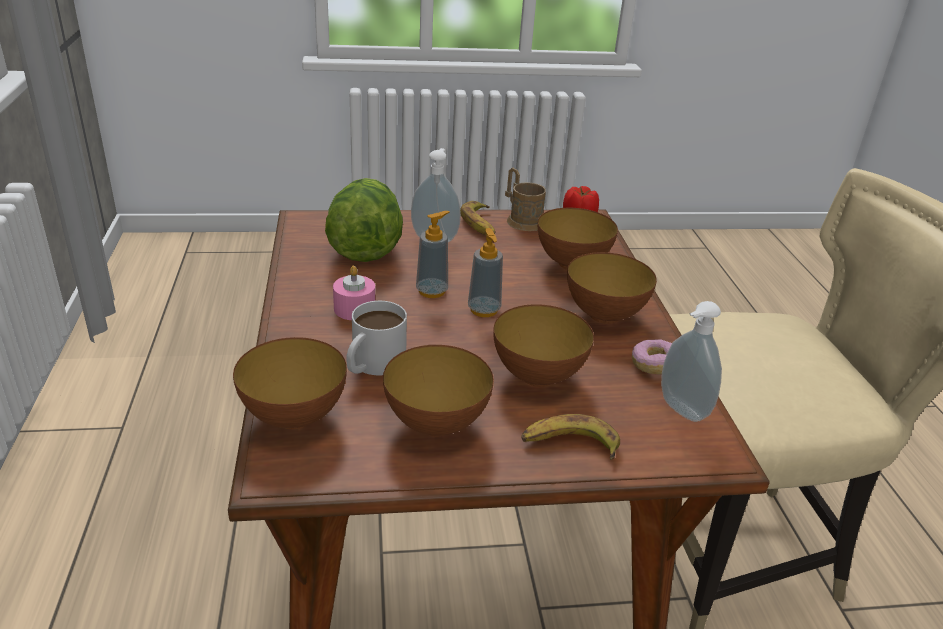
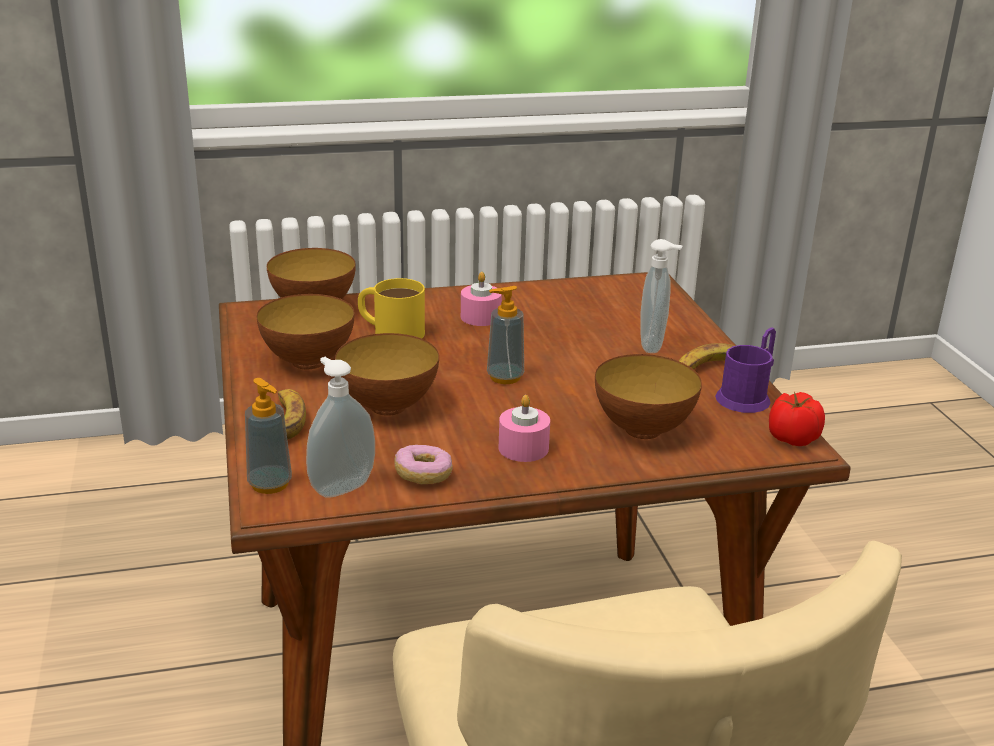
camera: 85 degrees right, 5 degrees down
(365, 246) = (608, 312): lettuce -> none
(372, 365) = (390, 331): white mug -> yellow mug
(432, 291) = (531, 349): soap dispenser -> soap dispenser (270, 484)
(521, 219) = (747, 396): brown mug -> purple mug
(604, 315) = (523, 448): bowl -> pink candle

